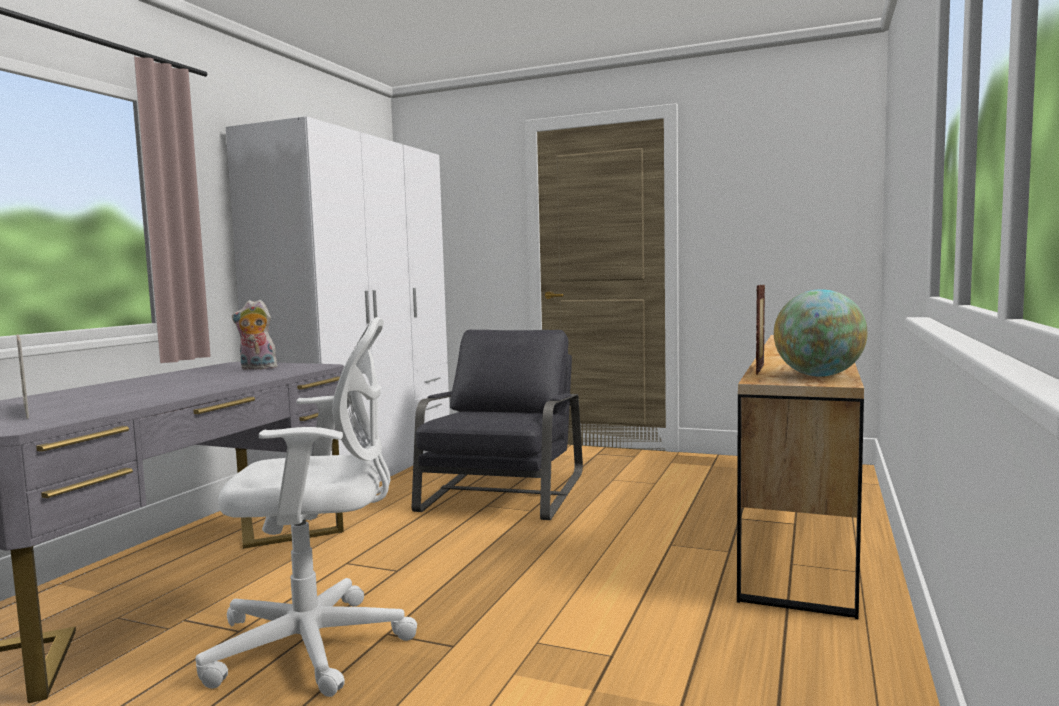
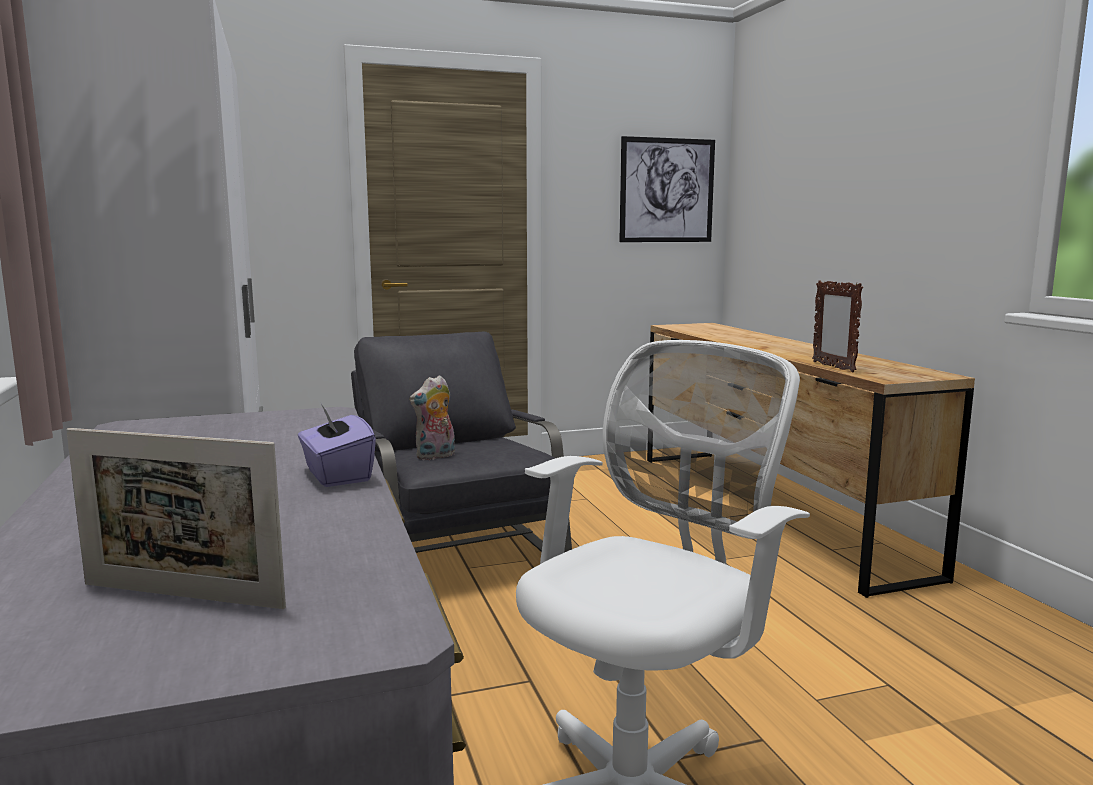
camera: 40 degrees left, 5 degrees up
(212, 387) = (336, 475): none -> purple tissue box
(257, 368) = (232, 430): plush toy -> plush toy (435, 456)
(806, 206) = (667, 190): none -> picture
(818, 376) = (899, 369): globe -> none

